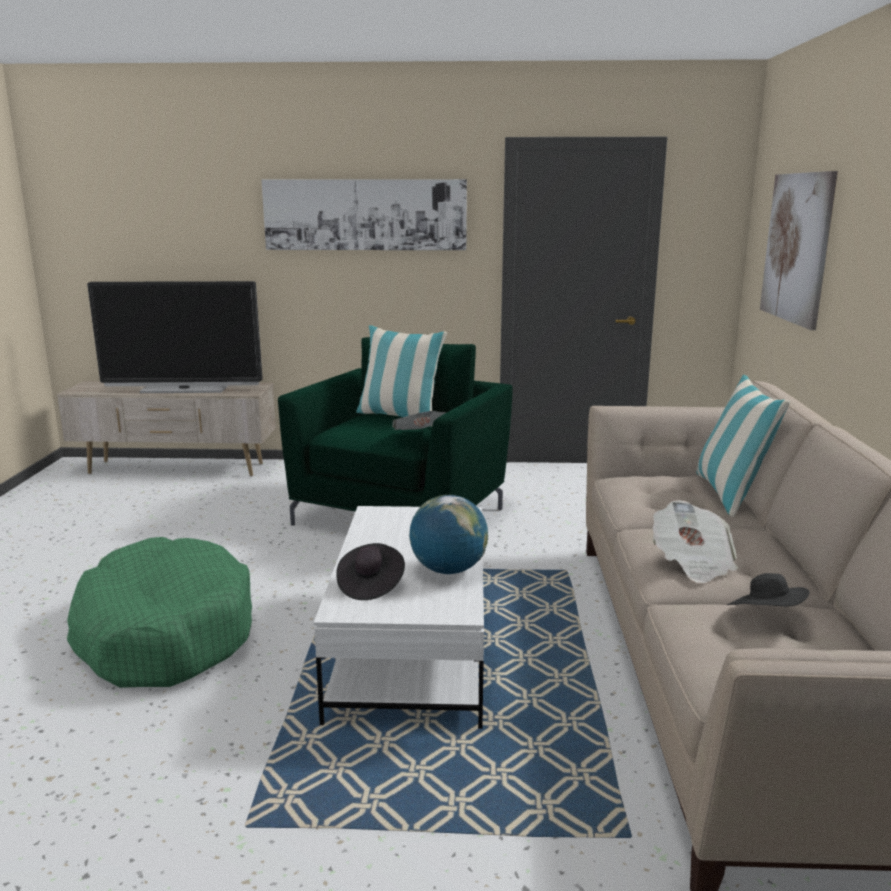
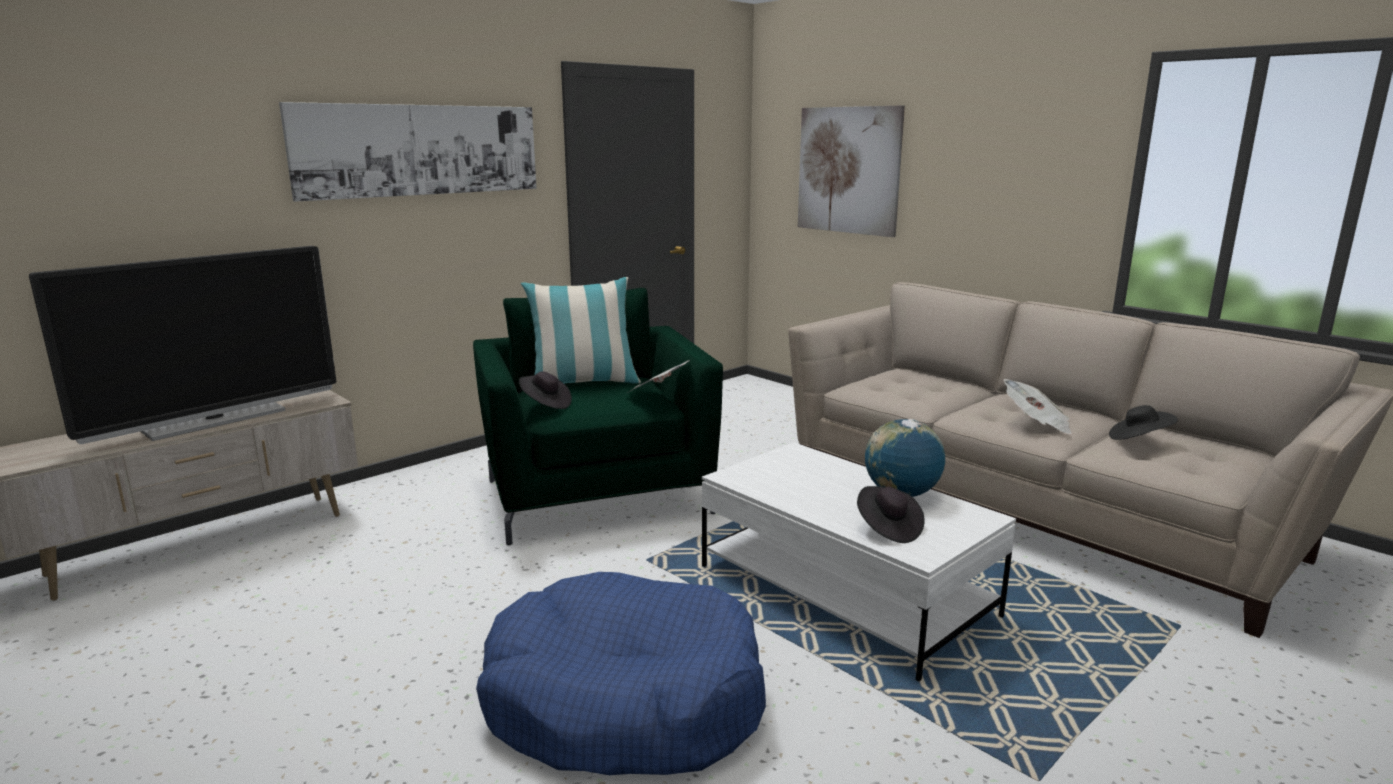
camera: 45 degrees left, 0 degrees up
(165, 633) = (624, 701): green dog bed -> blue dog bed
(339, 424) = (546, 404): none -> black hat
(730, 494) = (936, 377): pillow -> none

